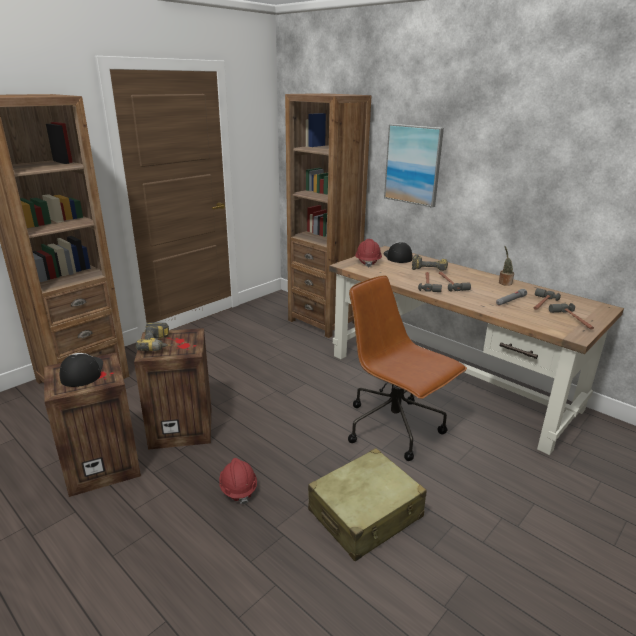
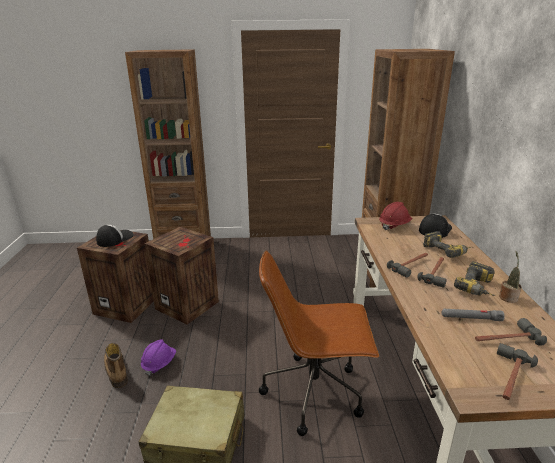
camera: 45 degrees right, 0 degrees up
(159, 345) = (172, 238): power drill -> power drill (478, 289)
(200, 522) = (115, 370): none -> boot
(238, 488) = (159, 363): red hard hat -> purple hard hat
(395, 428) = (315, 392): brown office chair -> brown office chair turned 90 degrees counterclockwise
(413, 165) = (476, 132): picture -> none

